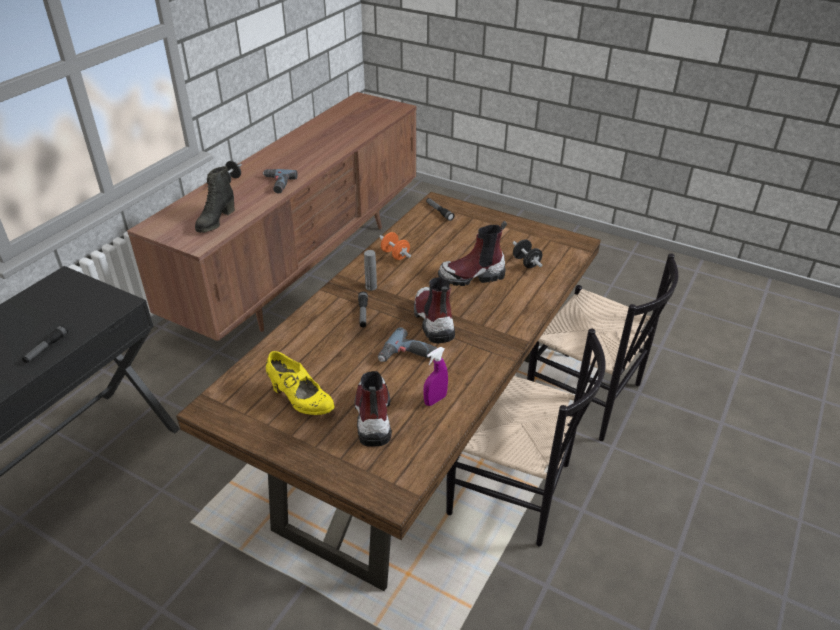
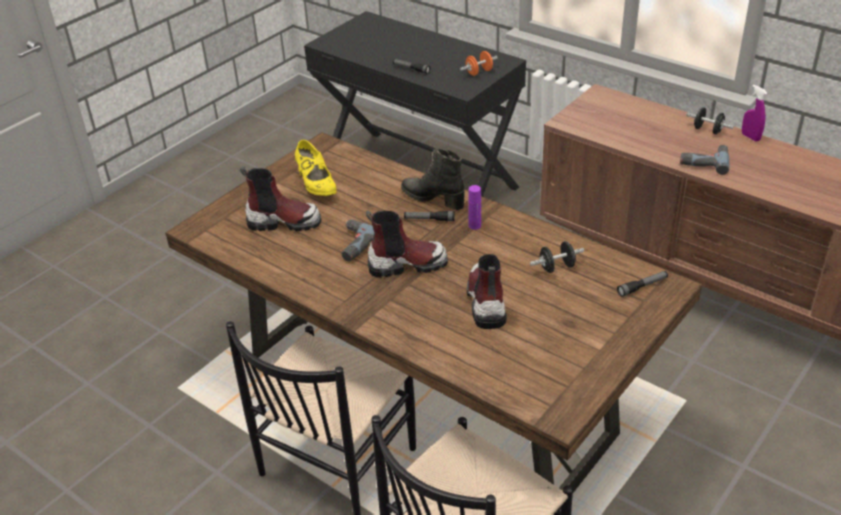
camera: 100 degrees right, 0 degrees up
(215, 221) = (613, 128): black boot -> black boot (433, 198)
(300, 400) = (316, 185): yellow shoe -> yellow shoe turned 75 degrees counterclockwise
(371, 287) = (474, 226): grey bottle -> purple bottle
(395, 255) = (537, 245): orange dumbbell -> orange dumbbell (479, 72)
(435, 400) = (289, 258): purple spray bottle -> purple spray bottle (750, 137)
(526, 262) = (511, 353): black dumbbell -> black dumbbell (556, 267)

